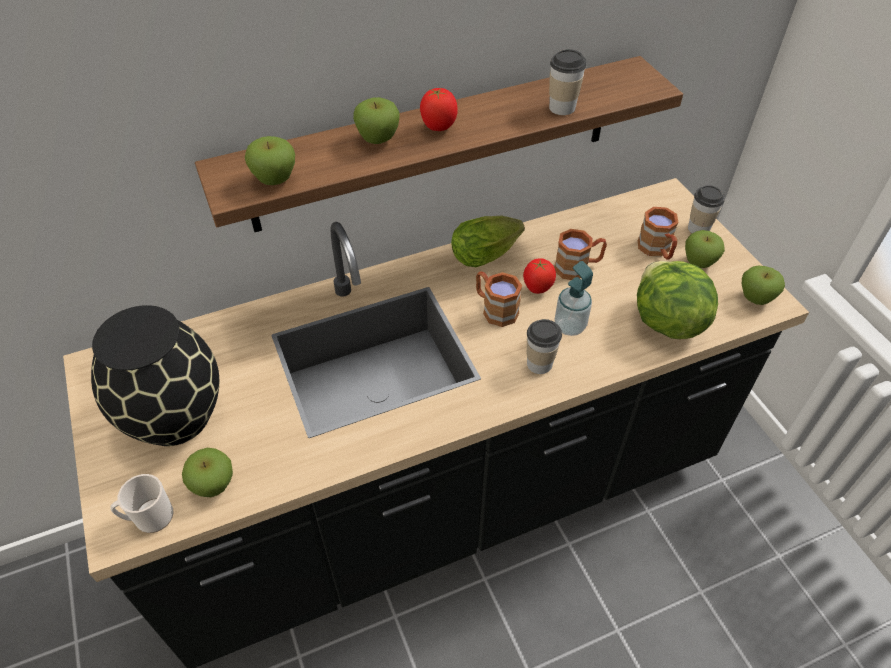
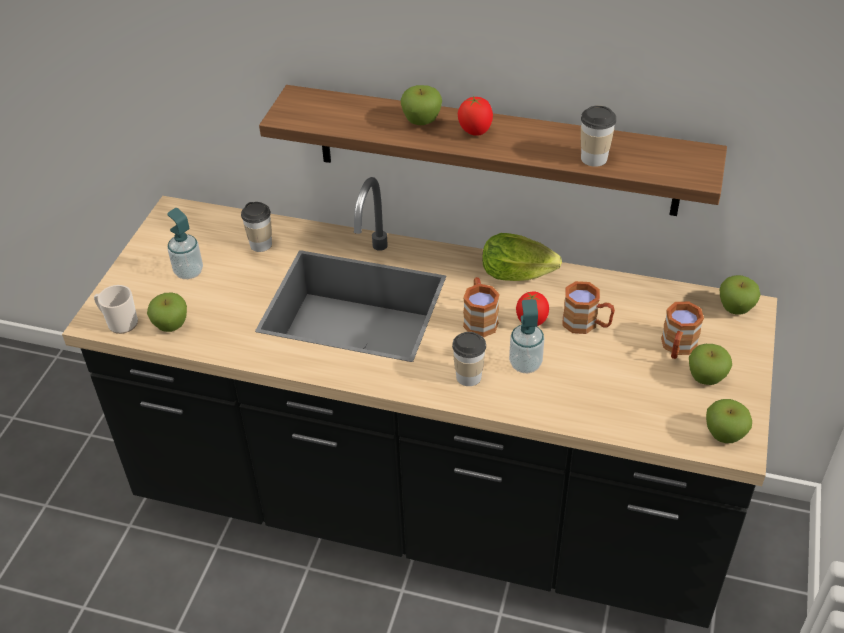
camera: 40 degrees right, 5 degrees down
(176, 418) = (189, 272): black vase -> soap dispenser
(275, 180) = (320, 119): apple -> apple (735, 309)
(666, 322) = (613, 406): lettuce -> none
(698, 228) = (743, 351): cup -> cup (261, 244)

